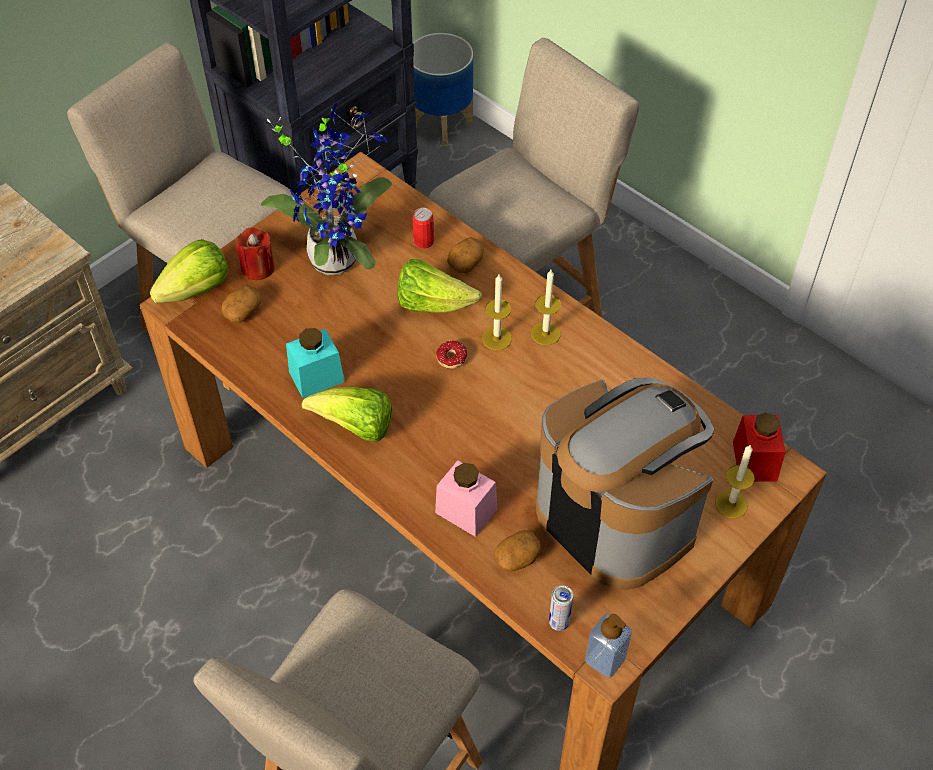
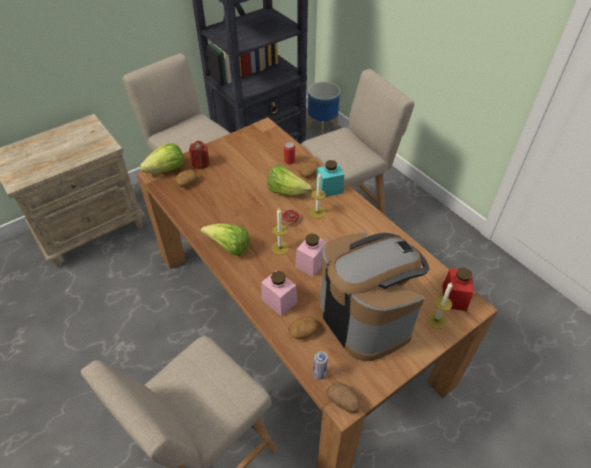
camera: 10 degrees right, 5 degrees down
(316, 377) = (215, 219): turquoise jar -> turquoise jar (329, 189)
(337, 255) = (243, 162): potted plant -> none
(506, 436) = (311, 263): none -> pink jar
(545, 333) = (344, 213): candle -> candle (280, 248)
(605, 659) = (343, 402): soap dispenser -> potato

